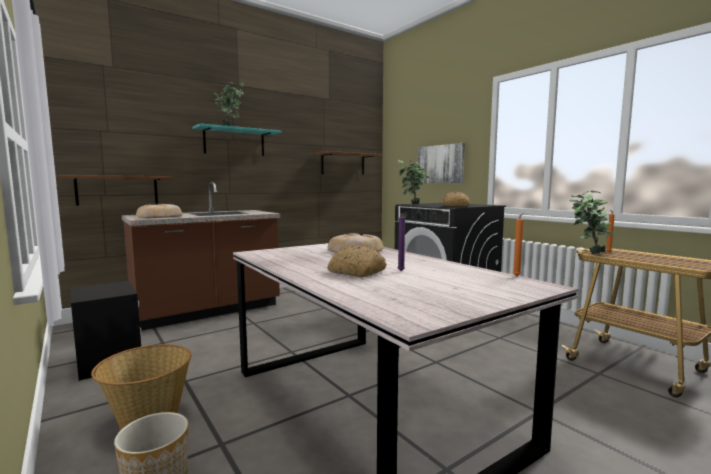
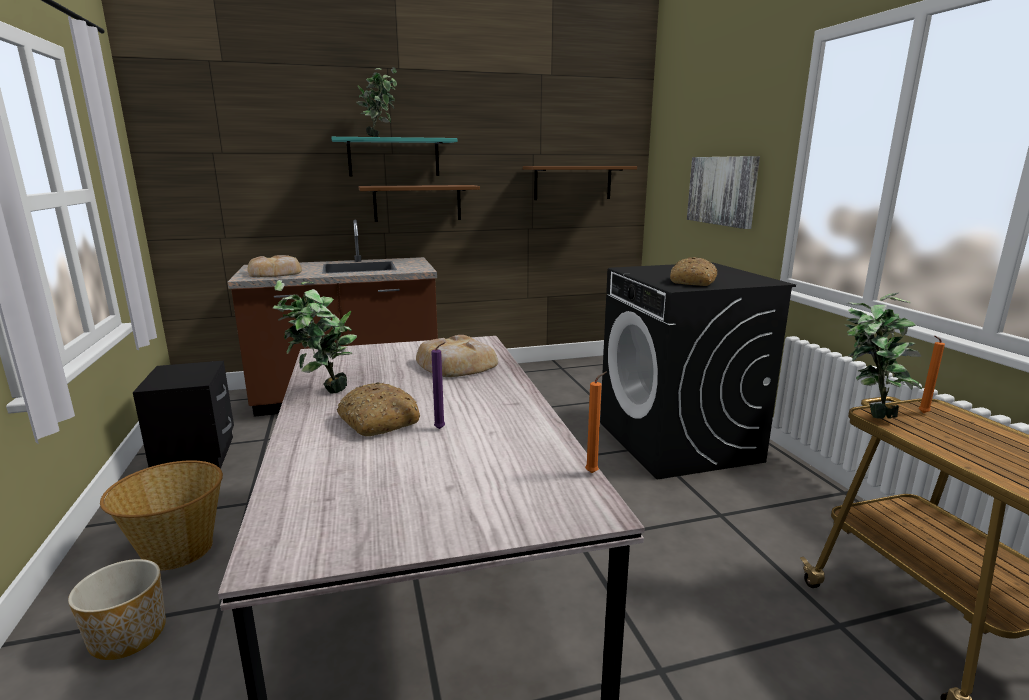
camera: 20 degrees right, 10 degrees up
(118, 190) = (239, 231): brown shelf -> brown shelf (417, 203)
(412, 204) = (636, 269): potted plant -> potted plant (322, 394)

